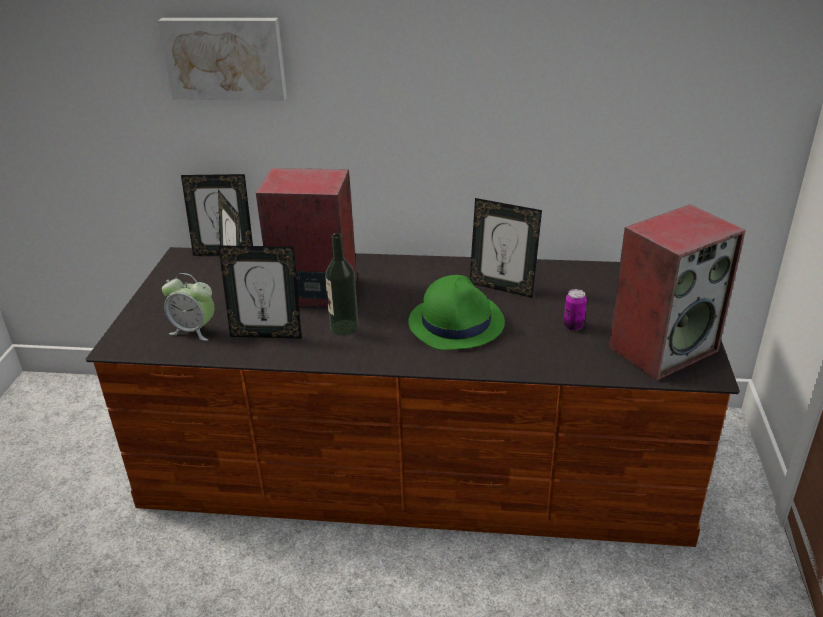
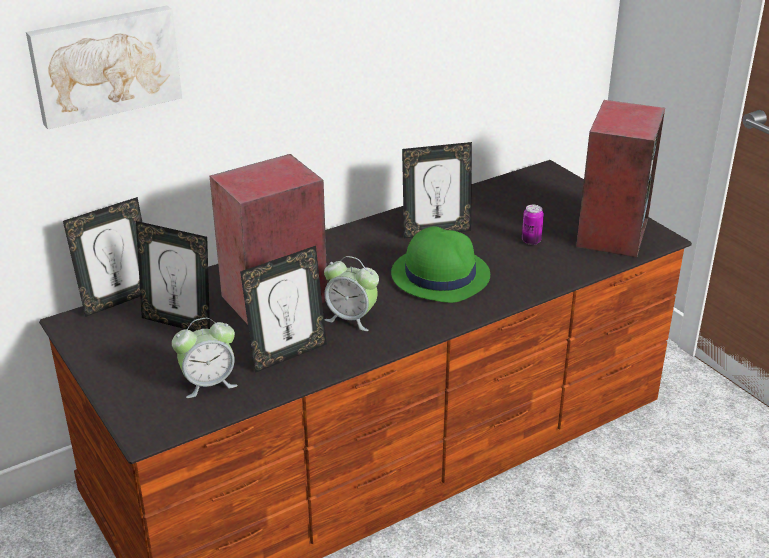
camera: 40 degrees left, 0 degrees up
(344, 327) = (351, 318): bottle -> alarm clock

